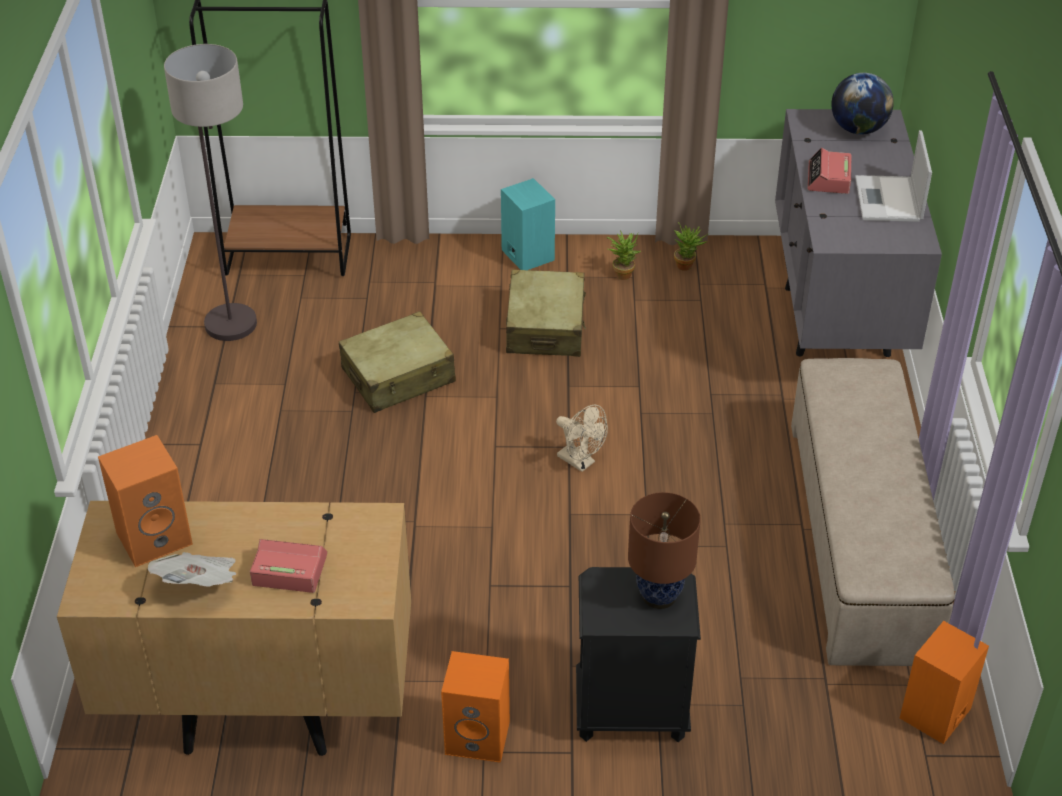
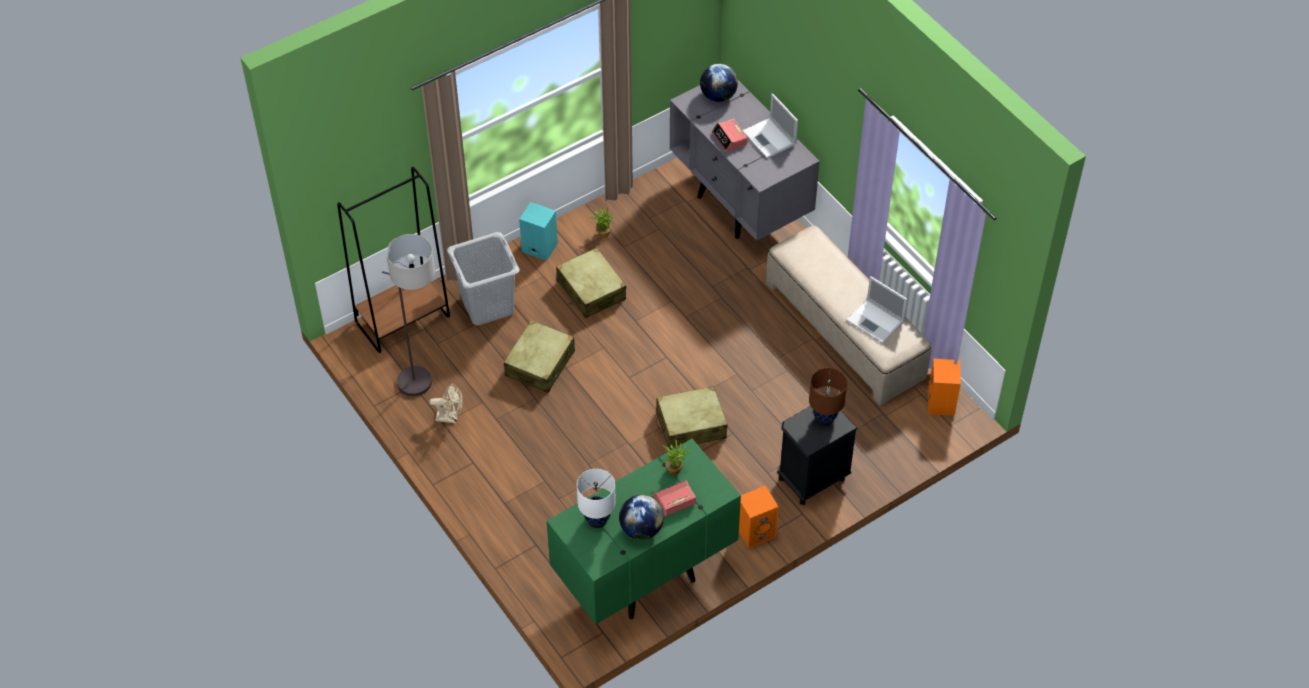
camera: 35 degrees left, 10 degrees up
(155, 537) = (597, 519): orange speaker -> white table lamp
(199, 584) = (641, 529): newspaper -> globe
(260, 708) = (644, 578): beige dresser -> green dresser
(402, 286) = (488, 305): none -> grey laundry basket
(520, 545) = (690, 425): none -> beige suitcase
(580, 462) = (680, 362): beige fan -> beige fan (450, 418)
(687, 266) = (633, 209): potted plant -> potted plant (676, 468)
(885, 521) = (876, 321): none -> laptop

